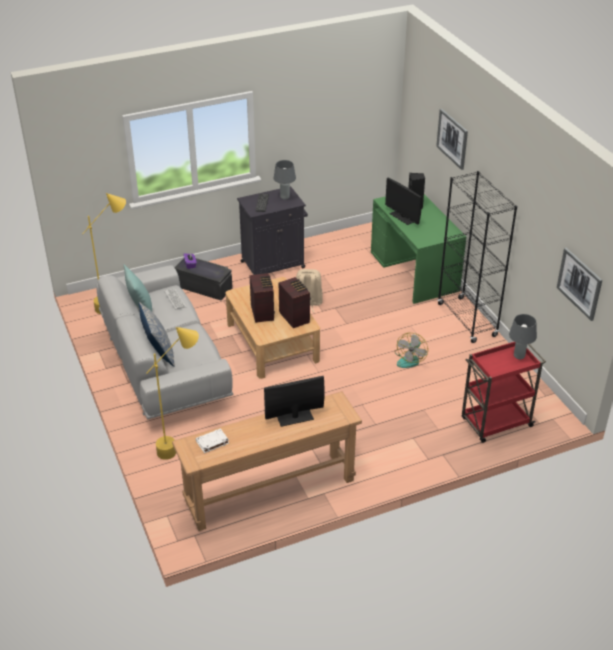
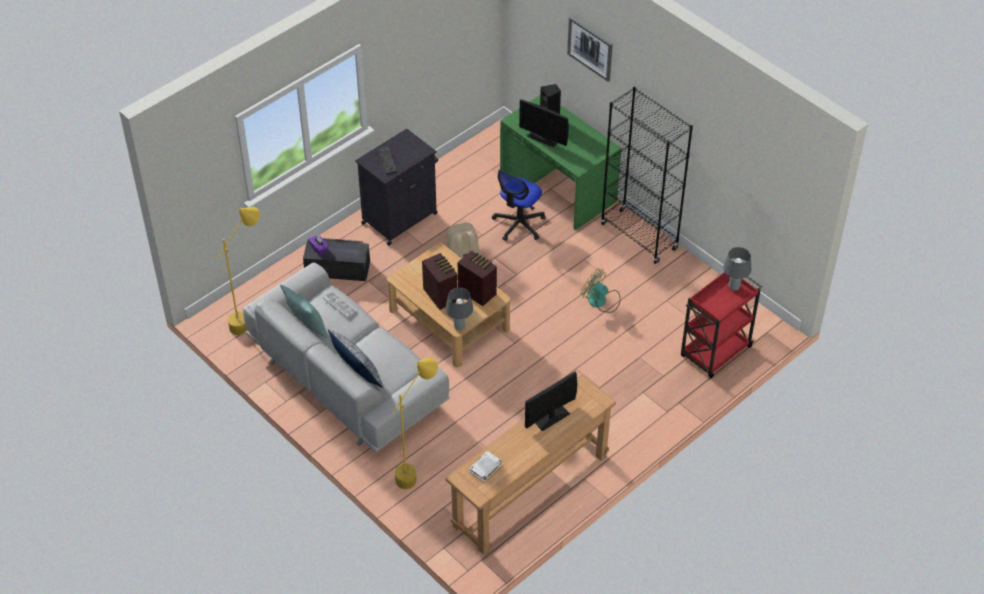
camera: 20 degrees left, 10 degrees up
(284, 197) = (408, 146): grey table lamp -> grey table lamp (459, 326)
(367, 289) = (519, 224): none -> office chair
(410, 359) = (601, 301): fan -> fan turned 120 degrees clockwise
(579, 283) = (780, 202): picture -> none

